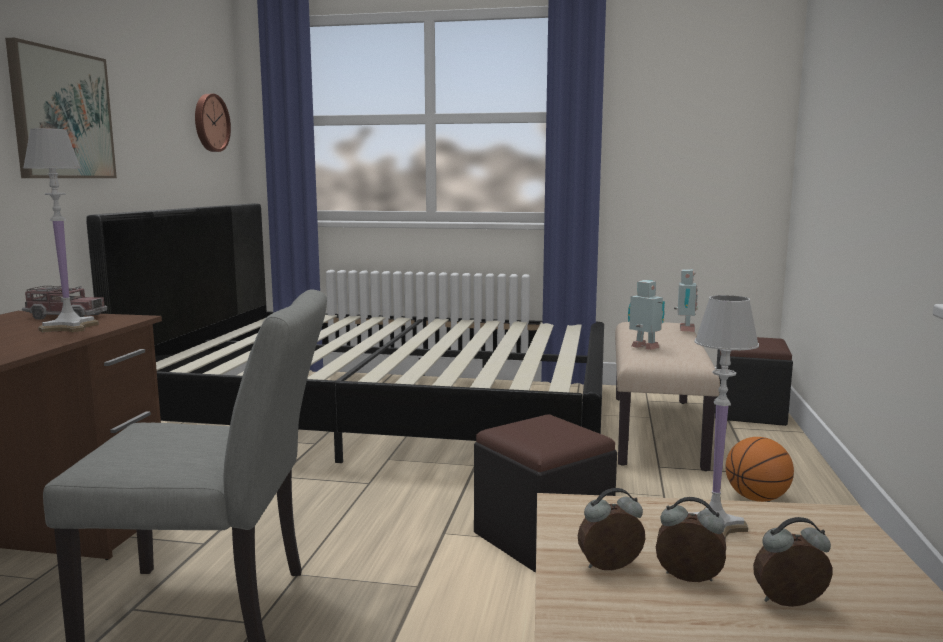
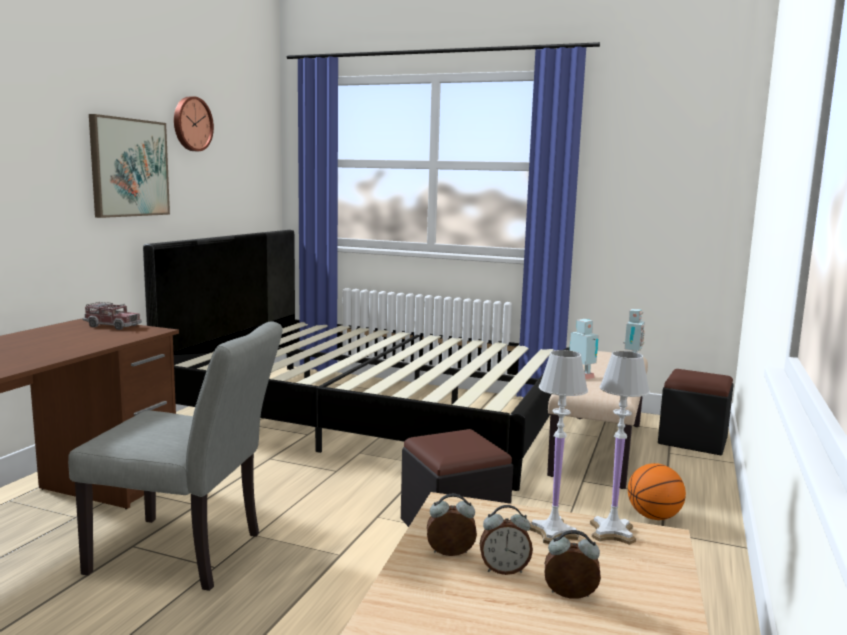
camera: 10 degrees right, 0 degrees up
(70, 327) = (110, 336): white table lamp -> white table lamp (613, 532)
(210, 123) = (254, 165): wall clock -> wall clock (191, 124)
(688, 580) = (504, 569): alarm clock -> alarm clock turned 150 degrees clockwise

